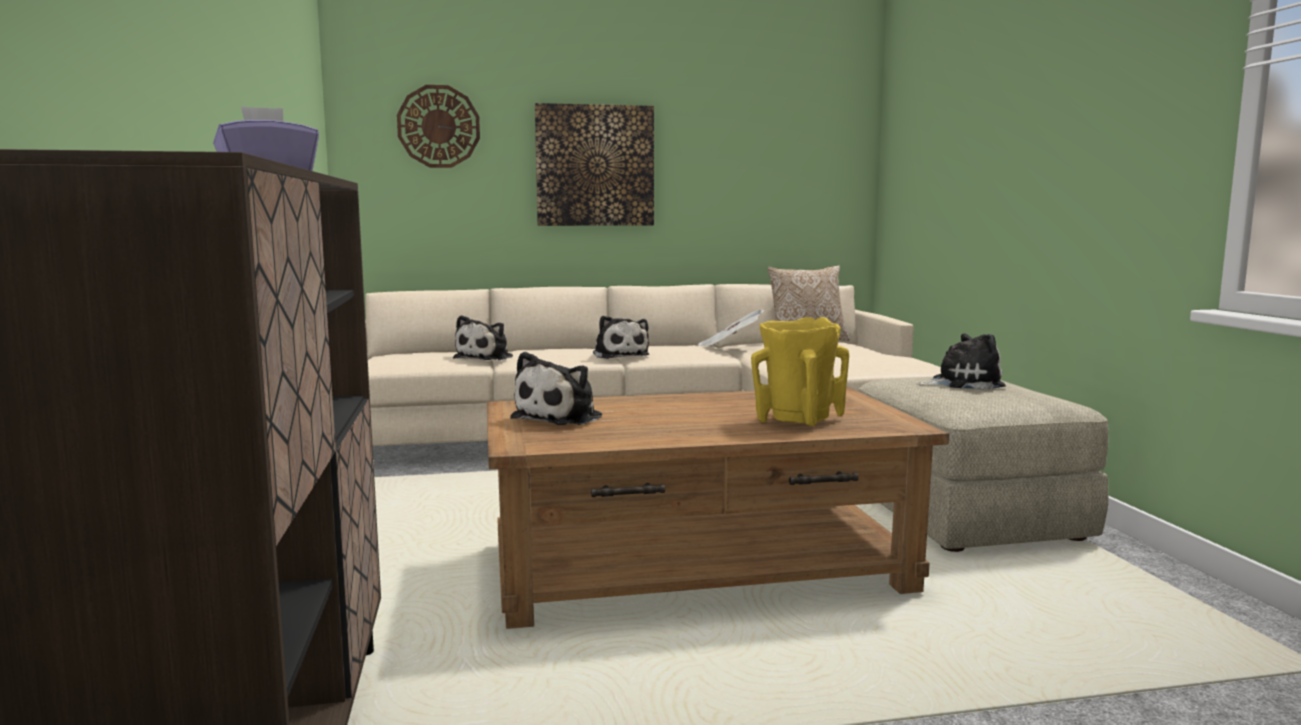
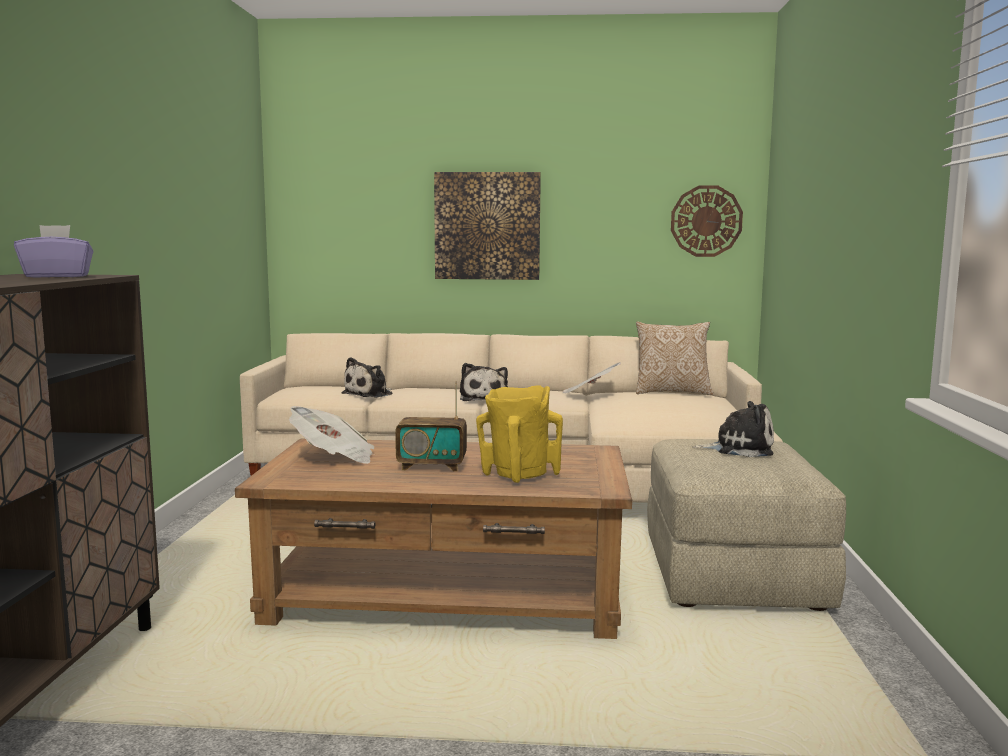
camera: 15 degrees right, 0 degrees up
(438, 126) = (354, 193): wall clock -> wall clock (706, 221)
(561, 417) = (334, 457): plush toy -> newspaper
(689, 418) = (432, 466): none -> radio

